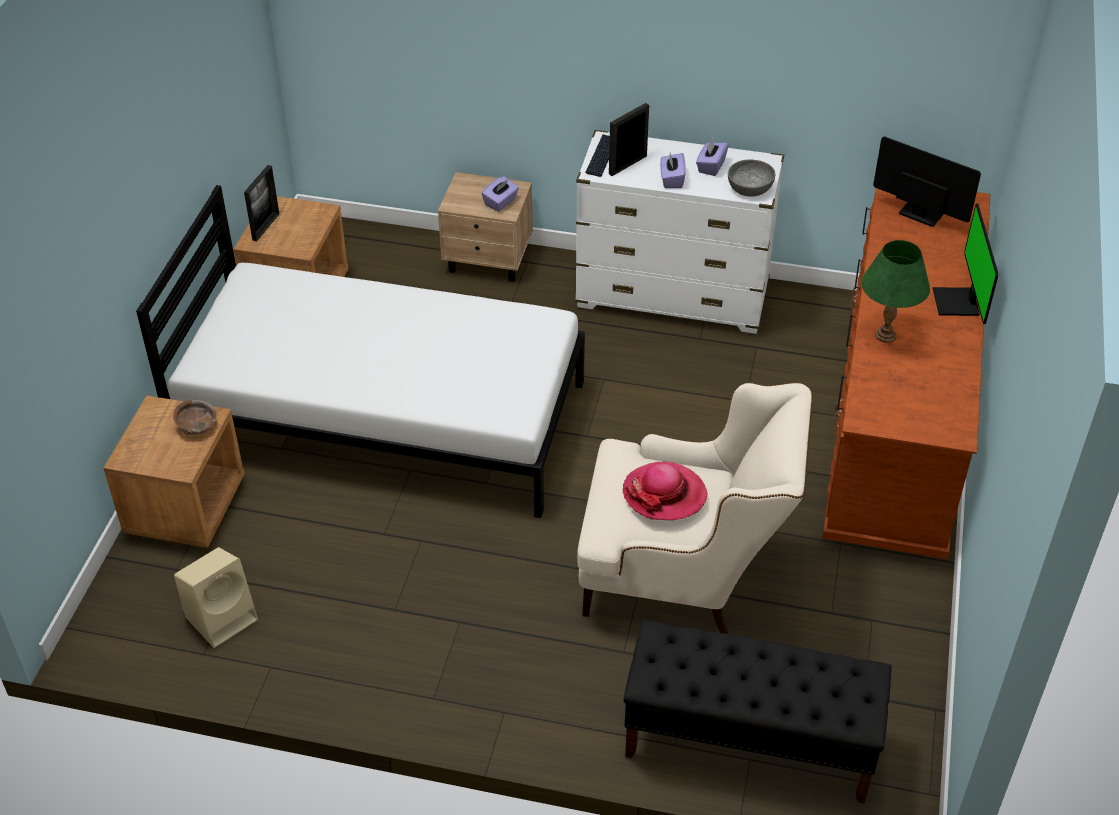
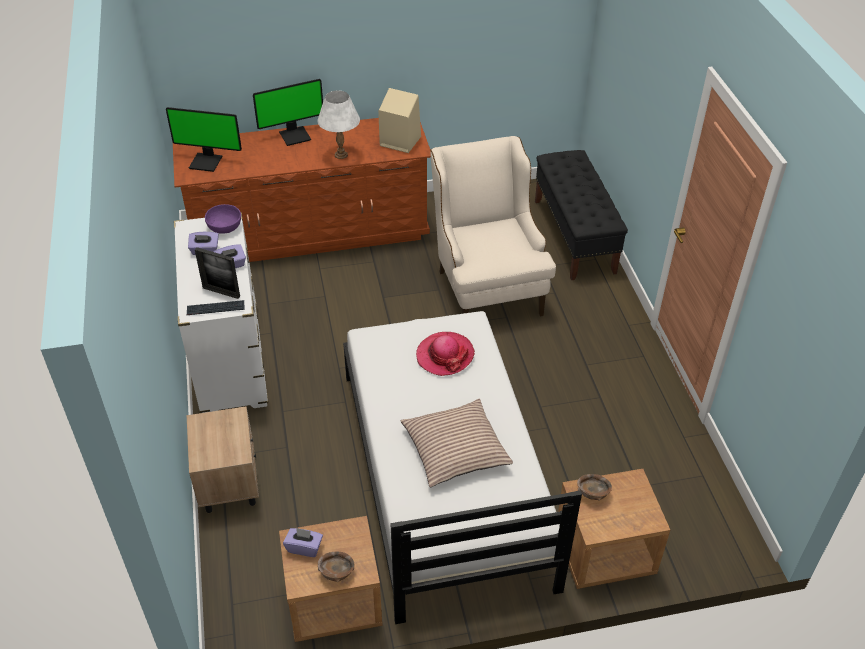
camera: 115 degrees left, 0 degrees up
(223, 617) = (671, 480): beige speaker -> beige speaker (399, 141)
(266, 227) = (336, 572): picture frame -> brown bowl
(332, 336) = (455, 450): none -> pillow
(501, 202) = (224, 424): purple tissue box -> purple tissue box (304, 547)
(664, 494) = (494, 239): hat -> hat (444, 355)
(749, 188) = (224, 226): grey bowl -> purple bowl
(885, 335) = (341, 155): green table lamp -> white table lamp
(922, 212) = (207, 162): monitor -> monitor turned 90 degrees counterclockwise

